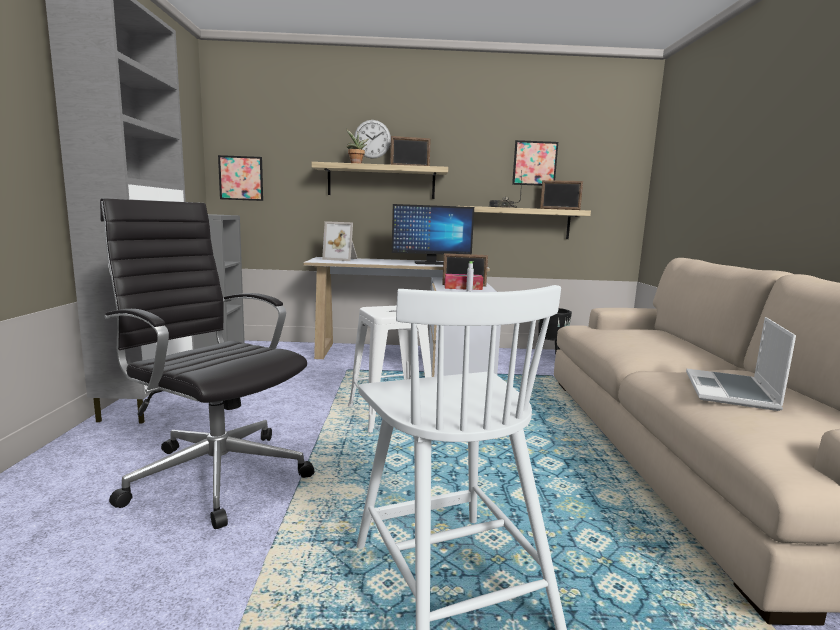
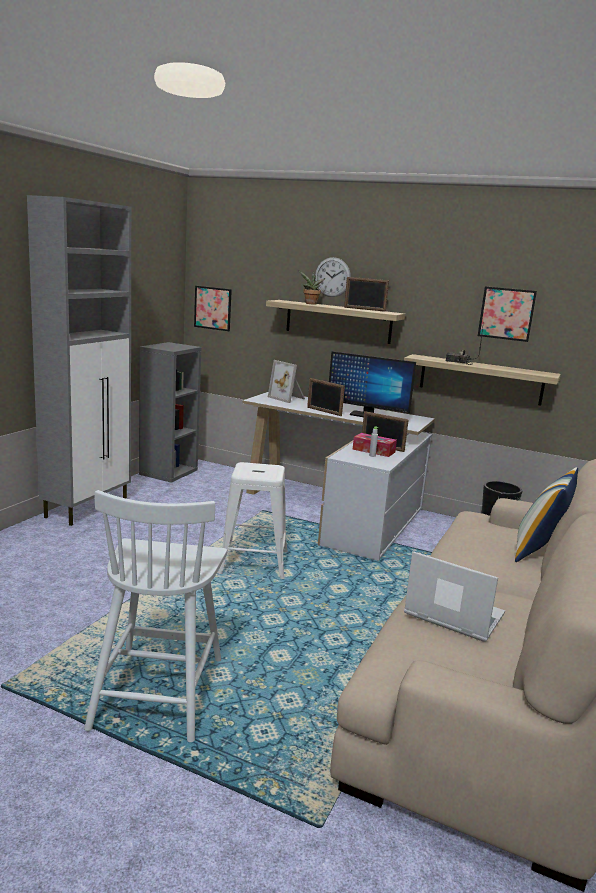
camera: 25 degrees right, 5 degrees up
(215, 473) = (86, 576): black office chair -> none
(559, 209) = (527, 371): picture frame -> picture frame (324, 411)
(675, 337) = (539, 551): none -> pillow
(731, 392) = (452, 615): laptop -> laptop turned 75 degrees clockwise

